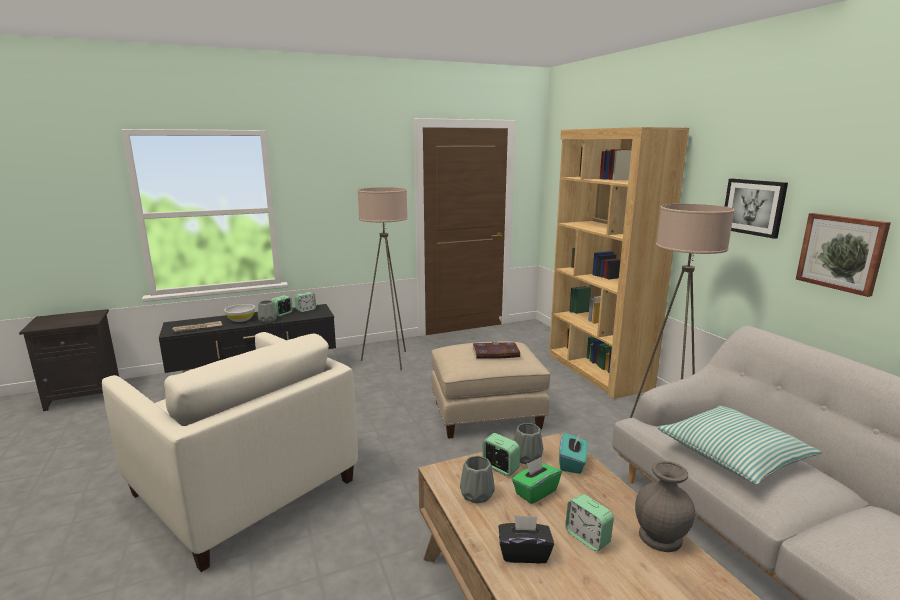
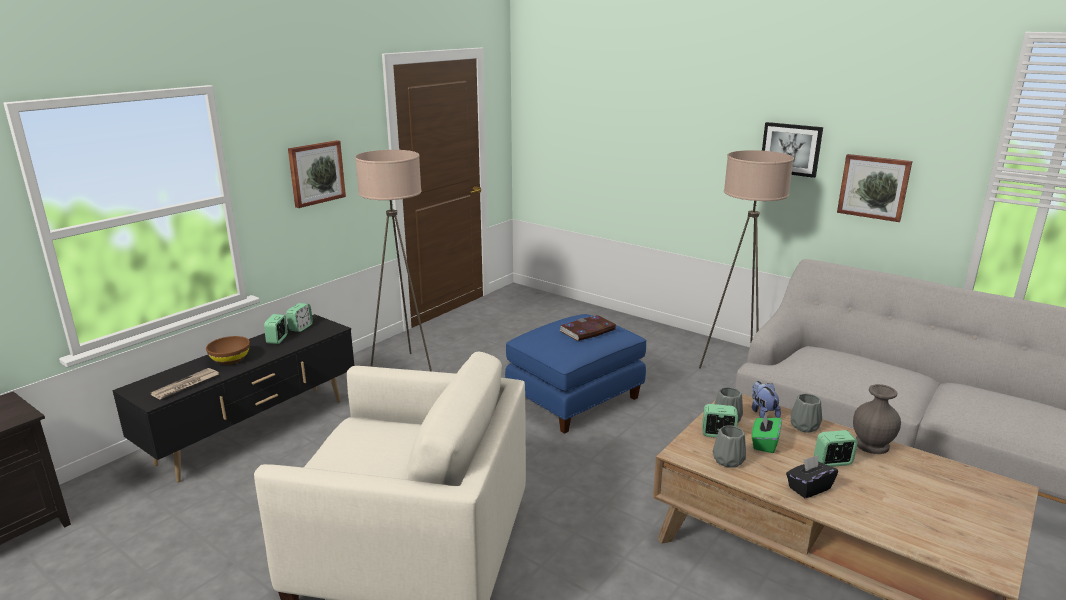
camera: 30 degrees left, 5 degrees up
(241, 319) = (230, 359): white bowl -> brown bowl
(267, 320) = (272, 353): grey vase -> grey vase (805, 427)
(346, 202) = (316, 173): none -> picture
(486, 414) = (574, 399): beige ottoman -> blue ottoman
(572, 463) = (762, 413): turquoise tissue box -> plush toy
(587, 537) = (833, 462): alarm clock -> alarm clock turned 150 degrees clockwise
(597, 371) = (629, 327): brown bookcase -> none
(733, 454) = (848, 371): pillow -> none

